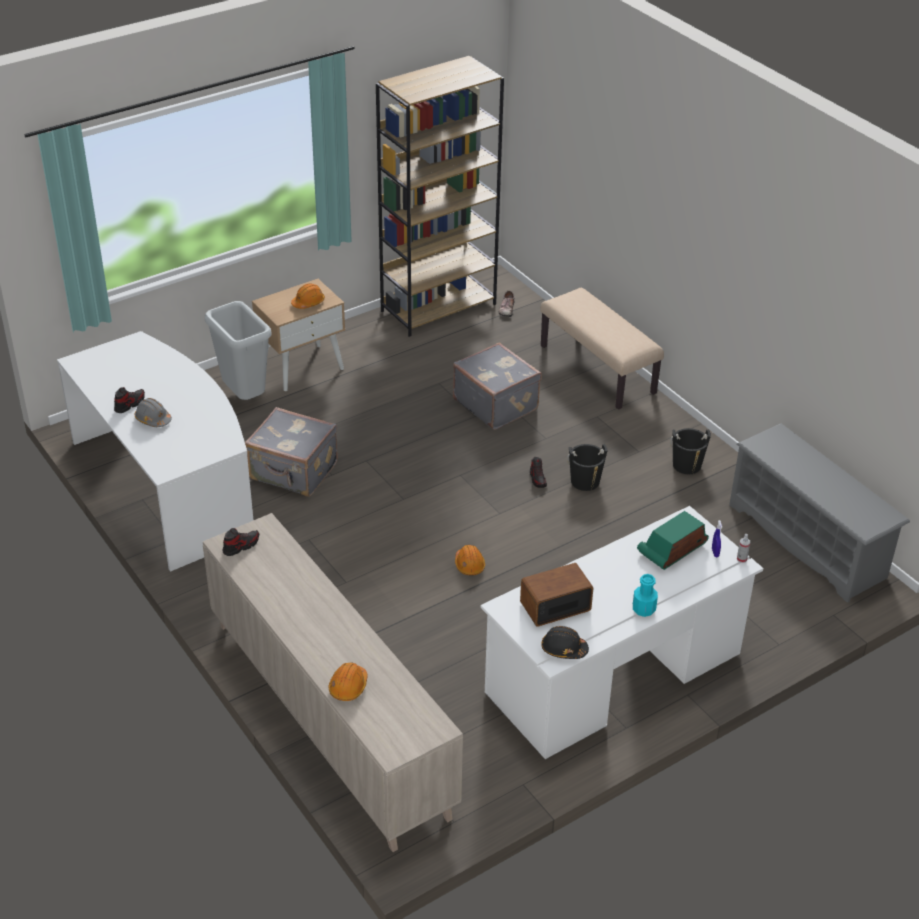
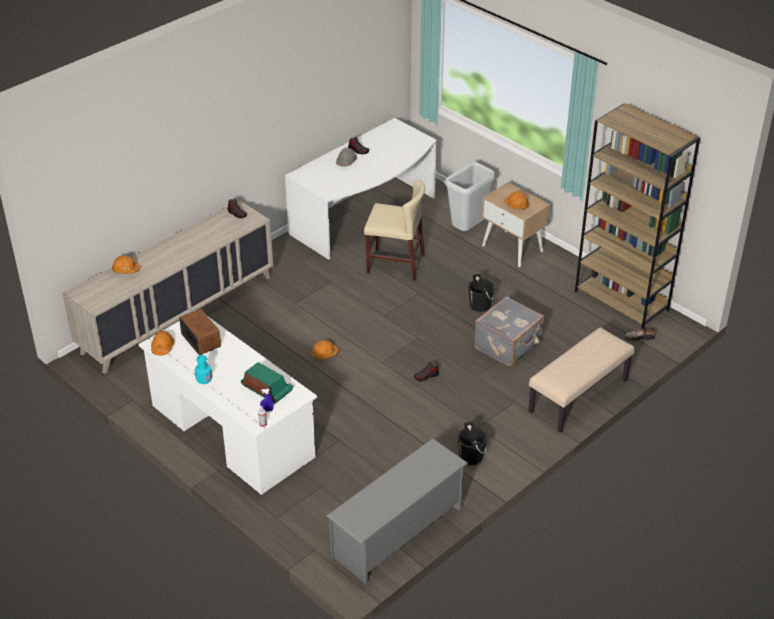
camera: 80 degrees right, 0 degrees up
(293, 472) = (395, 264): grey suitcase -> beige chair
(563, 649) = (162, 347): black hard hat -> orange hard hat
(585, 481) = (431, 401): black bucket -> black bucket (480, 305)

